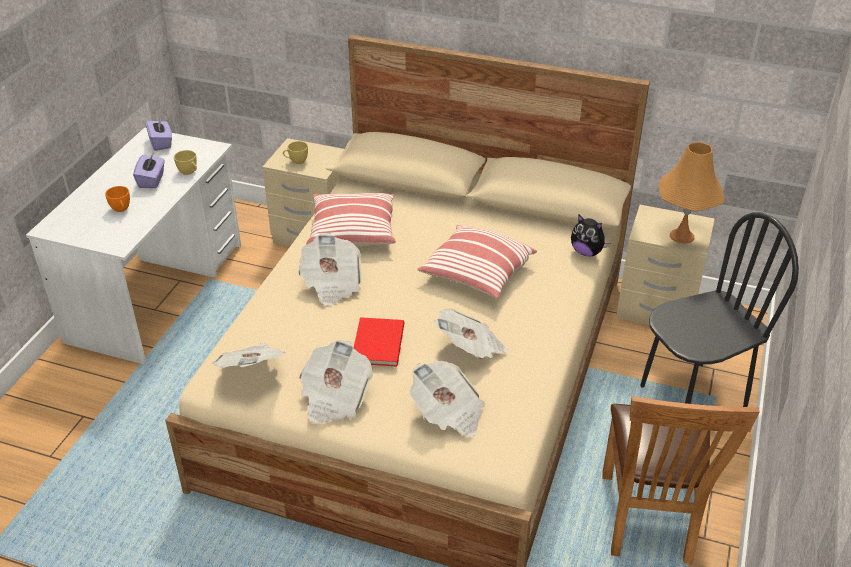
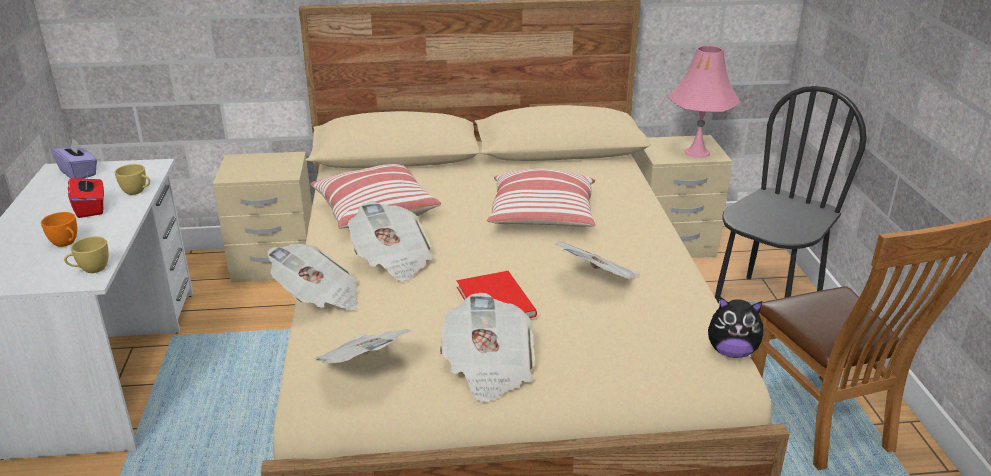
camera: 25 degrees left, 10 degrees down
(152, 180) = (91, 208): purple tissue box -> red tissue box
(296, 161) = (251, 171): yellow cup -> yellow cup (90, 269)
(448, 413) = (631, 346): newspaper -> newspaper (319, 298)
(587, 252) = (632, 177): plush toy -> plush toy (731, 352)
(682, 236) = (697, 152): orange table lamp -> pink table lamp

